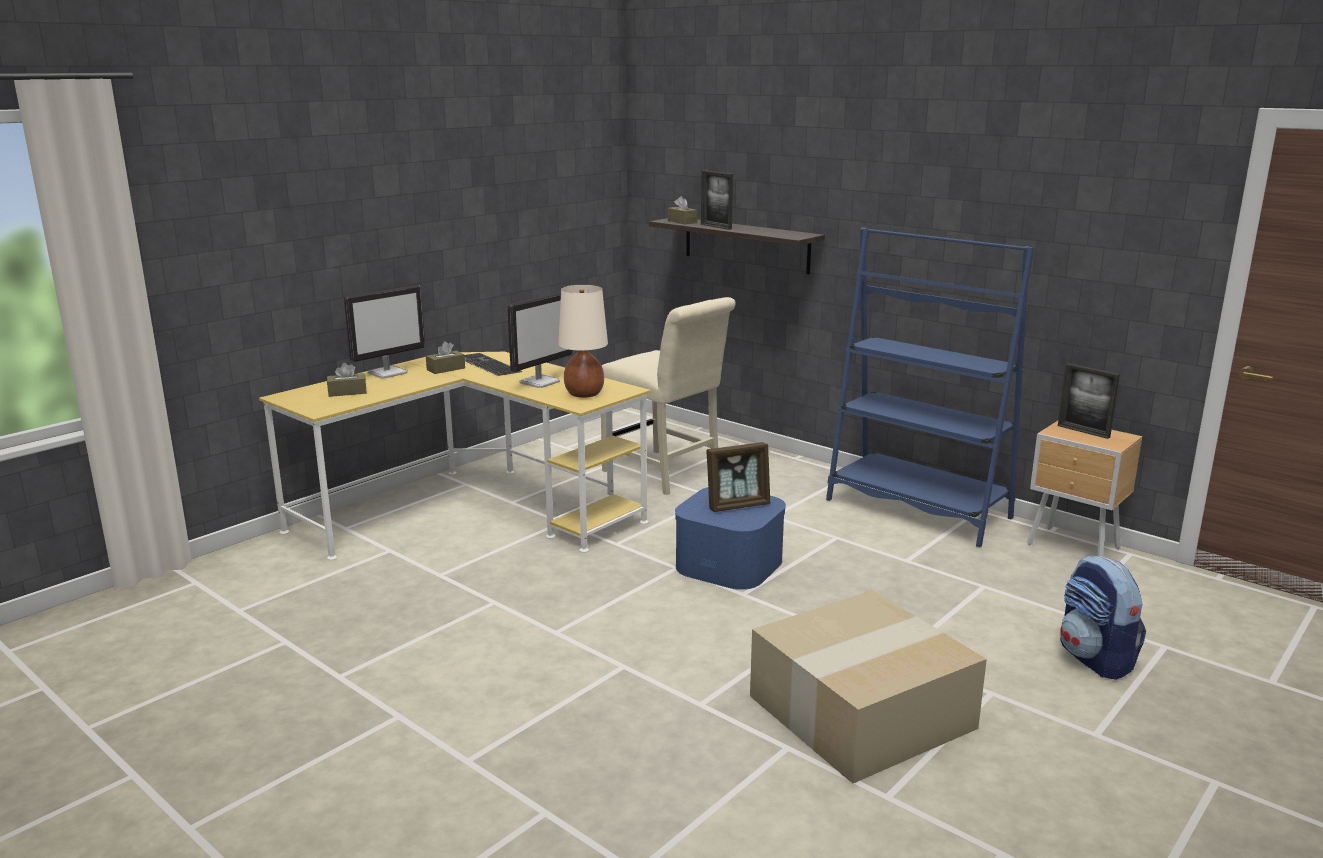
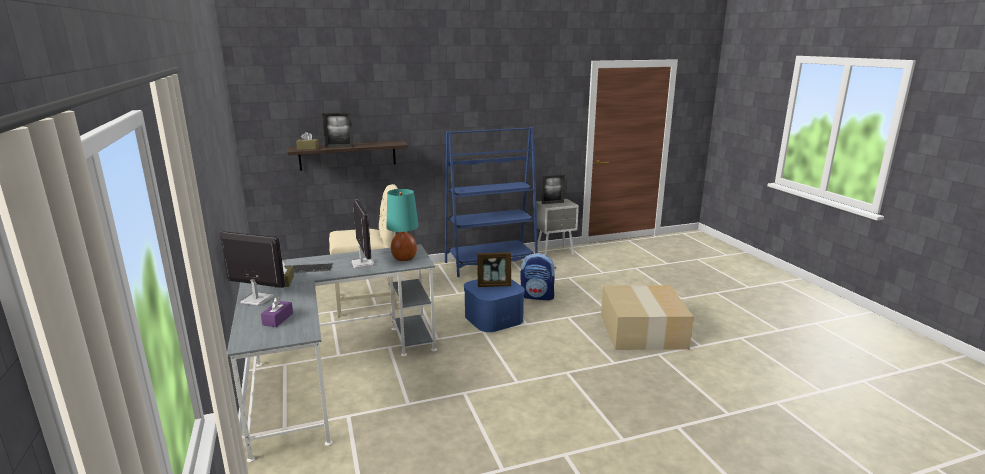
camera: 60 degrees left, 0 degrees up
(347, 392) = (278, 319): brown tissue box -> purple tissue box
(388, 373) = (256, 299): monitor -> monitor turned 60 degrees counterclockwise
(470, 510) = (329, 372): yellow desk -> grey desk
(584, 394) = (404, 258): beige table lamp -> turquoise table lamp
(738, 505) = (494, 285): picture frame -> picture frame turned 75 degrees clockwise
(1074, 547) = (555, 253): brown nightstand -> grey nightstand
(1095, 659) = (636, 280): backpack -> backpack (537, 296)

